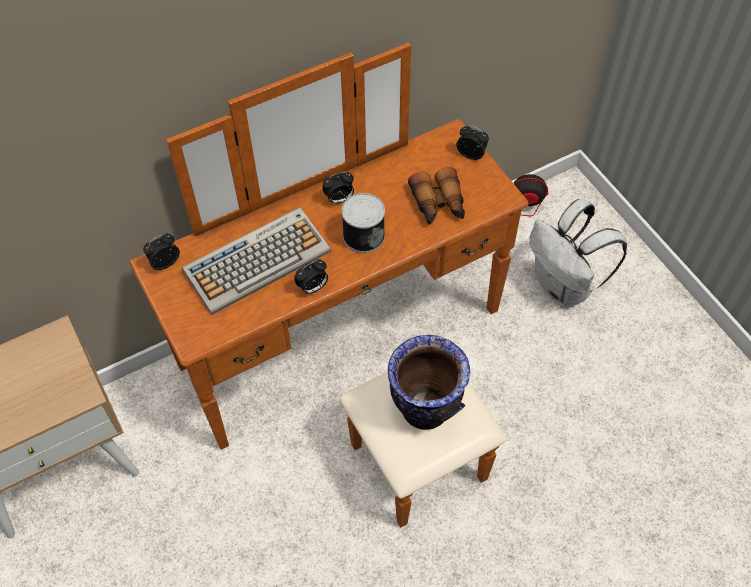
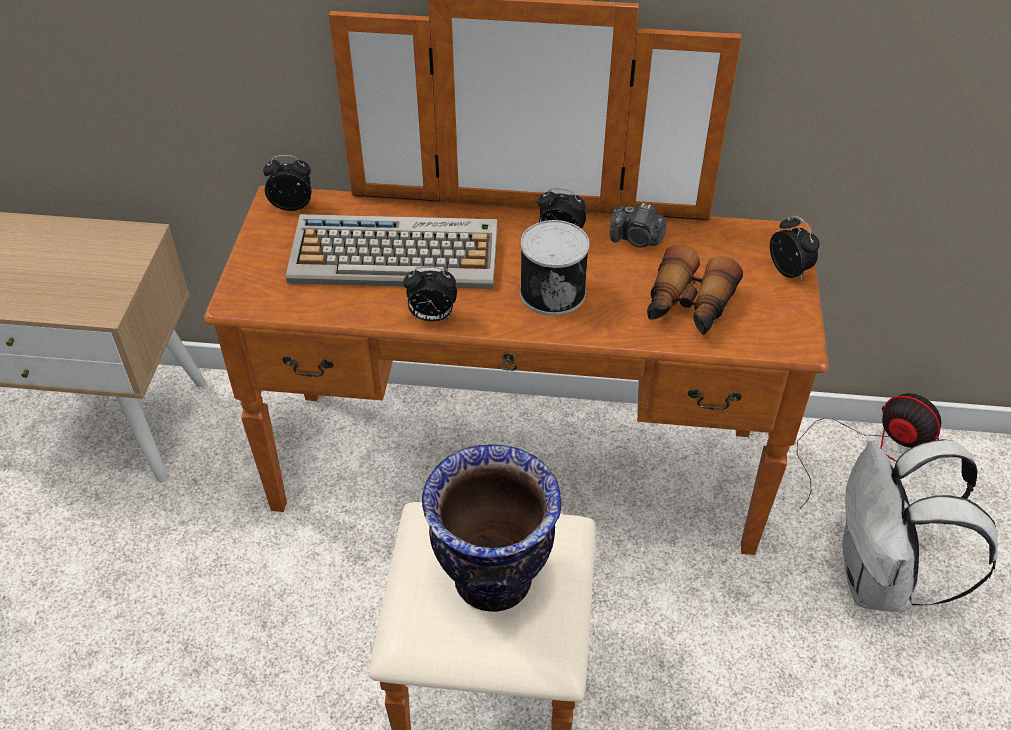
camera: 35 degrees right, 10 degrees down
(380, 177) = (637, 239): none -> camera

